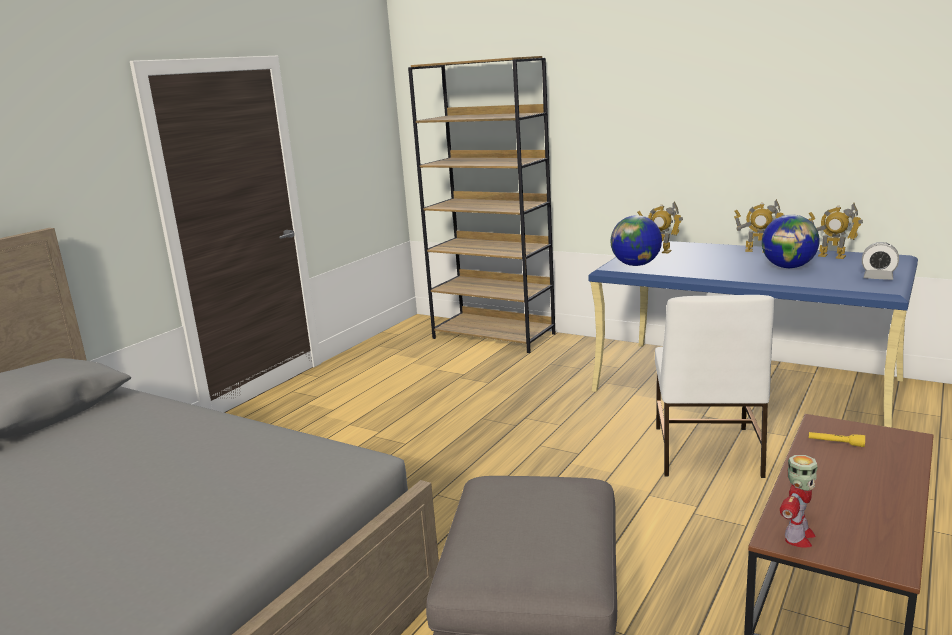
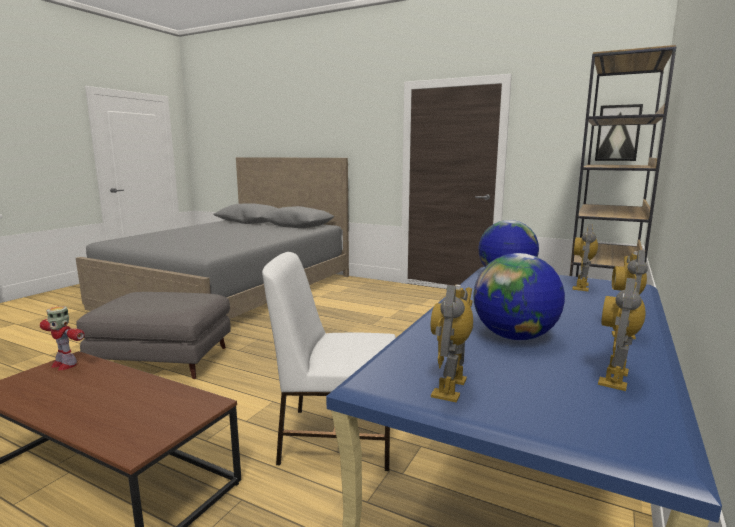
camera: 85 degrees right, 5 degrees down
(376, 127) = (618, 133): none -> picture
(835, 443) = (165, 403): yellow flashlight -> none
(878, 278) = (451, 388): alarm clock -> toy robot

